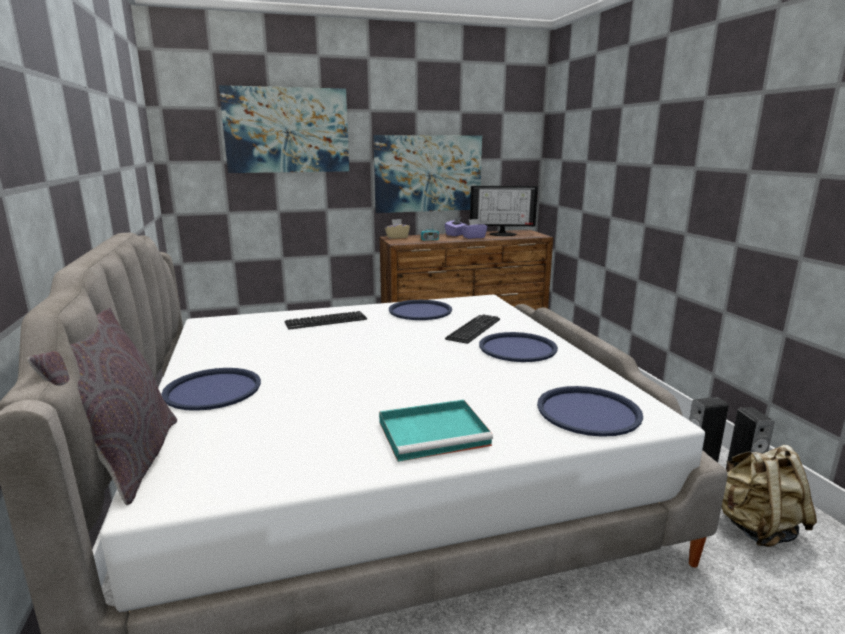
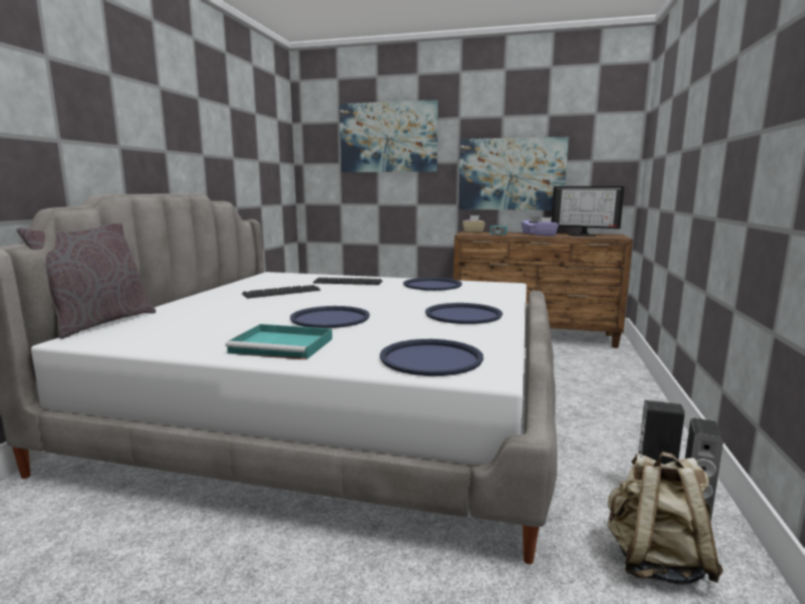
camera: 30 degrees right, 5 degrees down
(212, 390) = (204, 303): blue tray -> blue tray (330, 318)
(473, 329) = (452, 300): keyboard -> keyboard (282, 292)

